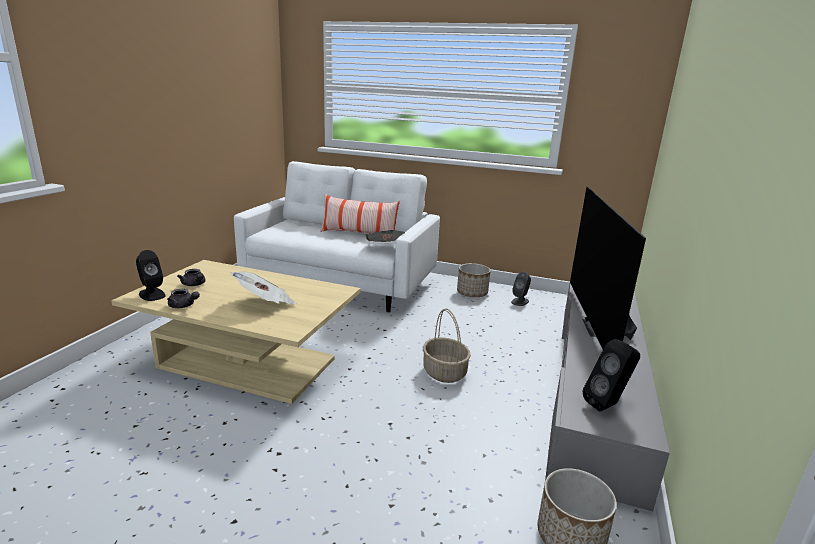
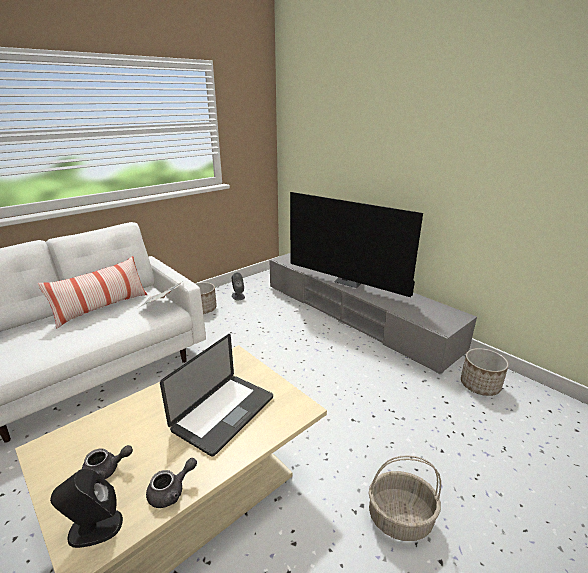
camera: 60 degrees left, 5 degrees up
(266, 303) = (224, 413): newspaper -> laptop
(445, 372) = (305, 367): basket -> basket (400, 518)
(607, 405) = (432, 314): black speaker -> none

